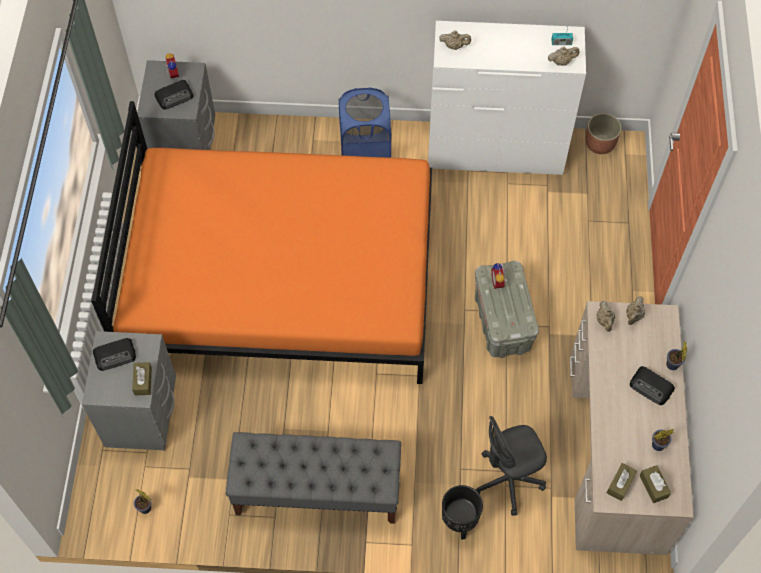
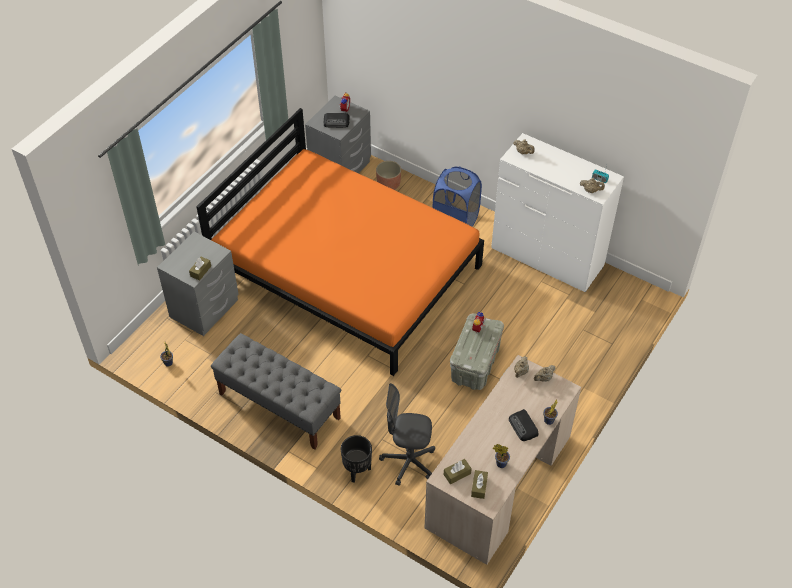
camera: 30 degrees right, 10 degrees down
(115, 355) = (195, 249): radio -> none
(599, 144) = (627, 285): planter -> planter (388, 184)

